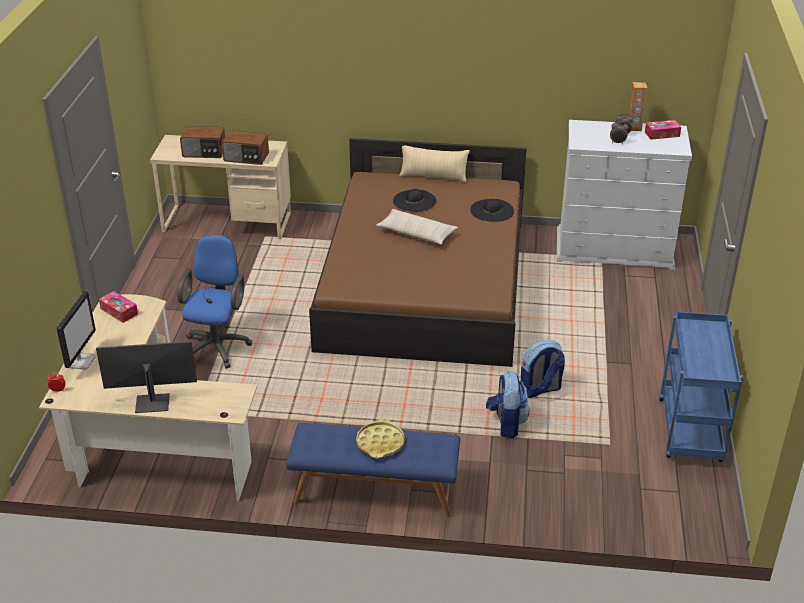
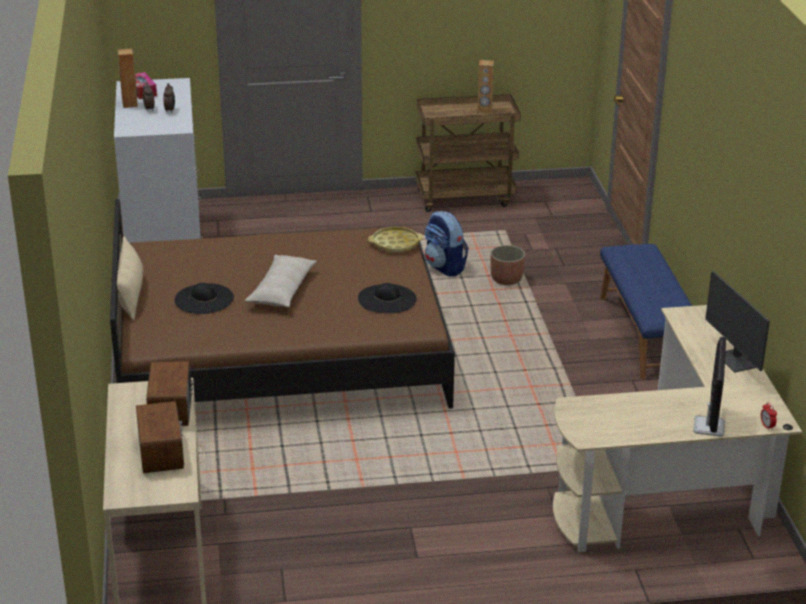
camera: 105 degrees left, 5 degrees down
(80, 361) = (708, 426): monitor -> monitor turned 105 degrees clockwise
(119, 311) = (599, 426): tissue box -> none
(218, 345) = (473, 482): blue office chair -> none
(380, 443) = (646, 277): yellow tray -> yellow tray (395, 244)
(492, 210) = (210, 250): black hat -> black hat (387, 299)
(506, 424) = (506, 279): backpack -> planter
(691, 432) = (465, 197): blue cart -> brown cart
(708, 363) = (484, 111): none -> brown speaker

